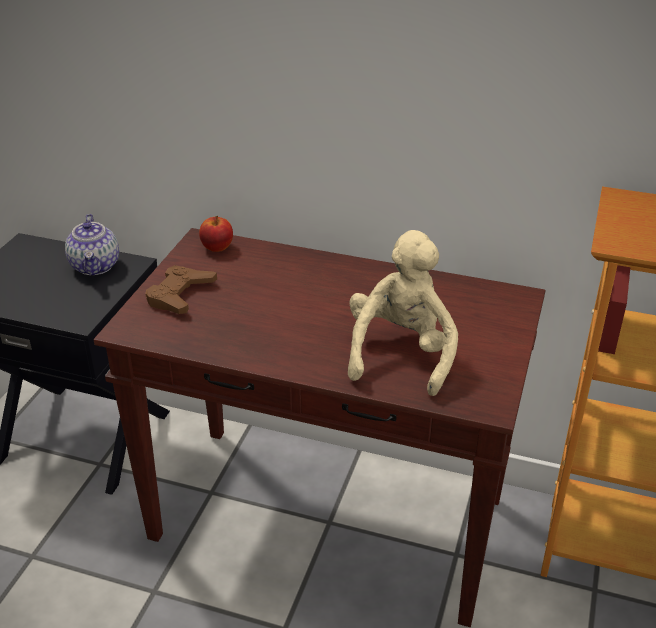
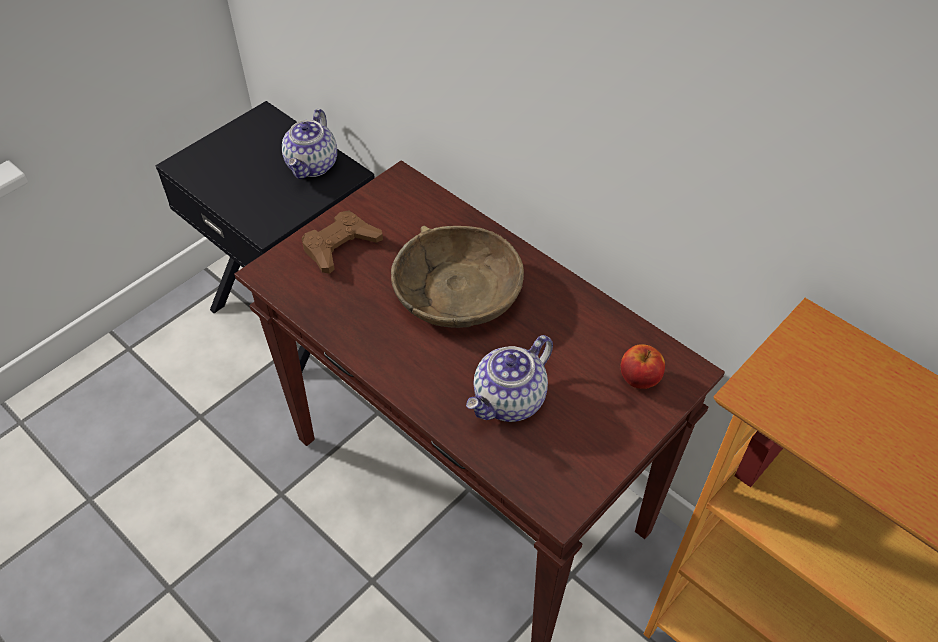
camera: 25 degrees right, 15 degrees up
(217, 247) = (410, 195): apple -> apple (639, 379)
(304, 298) = (456, 292): none -> brown bowl
(401, 353) = (509, 401): beige plush toy -> teapot

